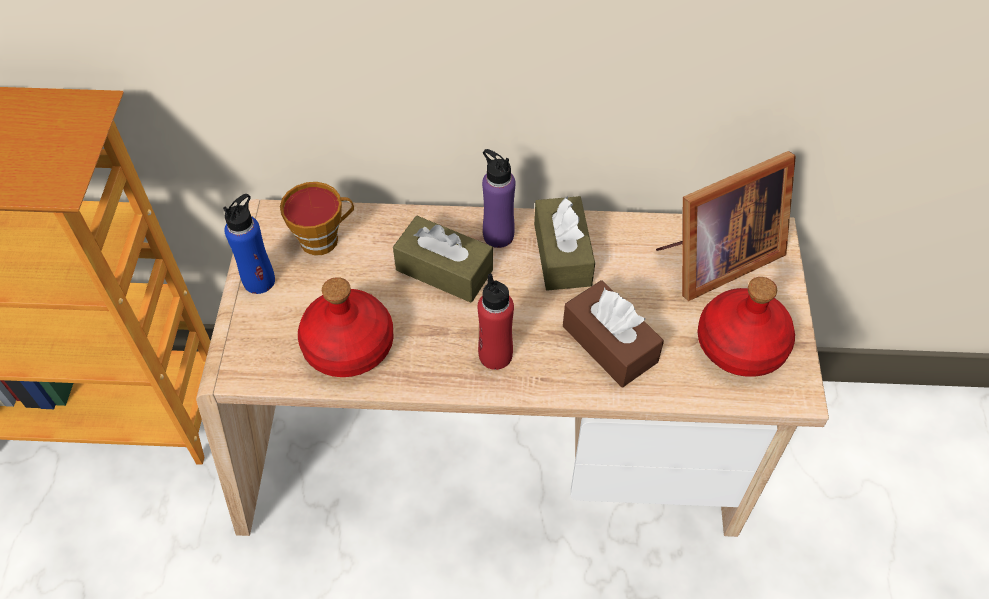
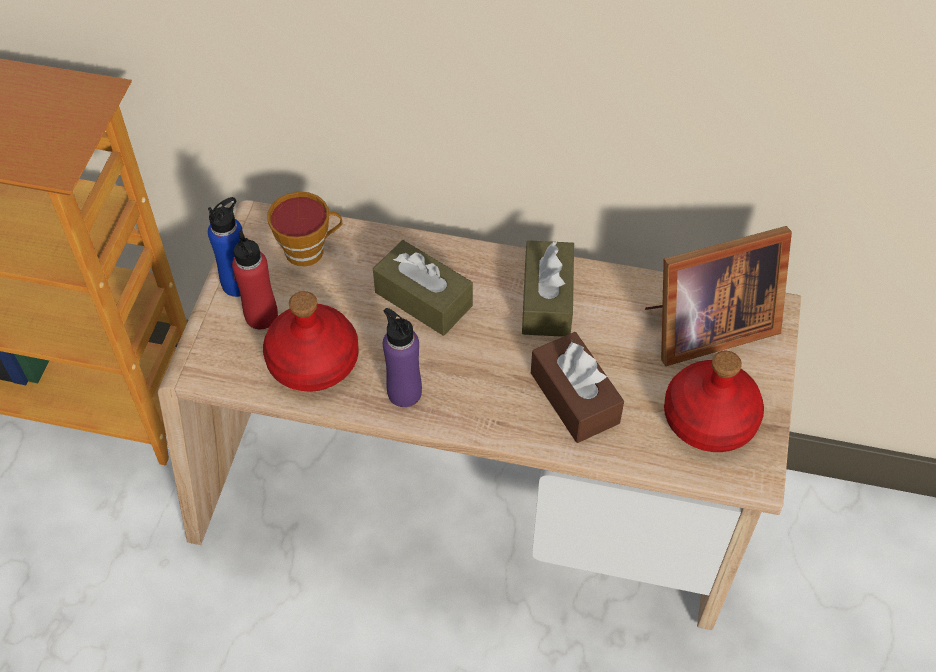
camera: 10 degrees right, 0 degrees up
(495, 355) = (456, 392): red bottle -> red bottle (261, 316)
(498, 235) = (485, 271): purple bottle -> purple bottle (404, 392)

